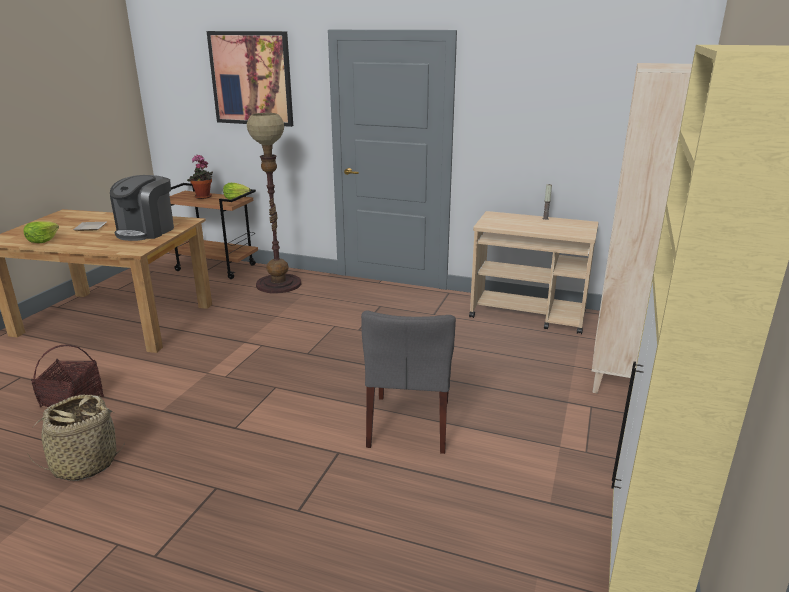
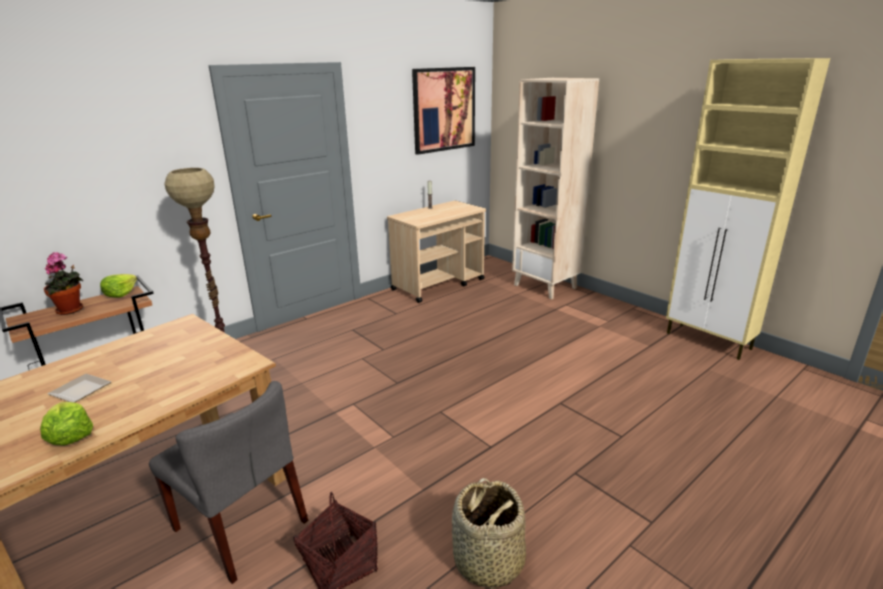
camera: 60 degrees left, 0 degrees up
(146, 231) = (179, 351): coffee machine -> none
(251, 78) = (104, 133): picture -> picture (444, 109)
(410, 424) = (543, 365): grey chair -> grey chair (242, 525)

